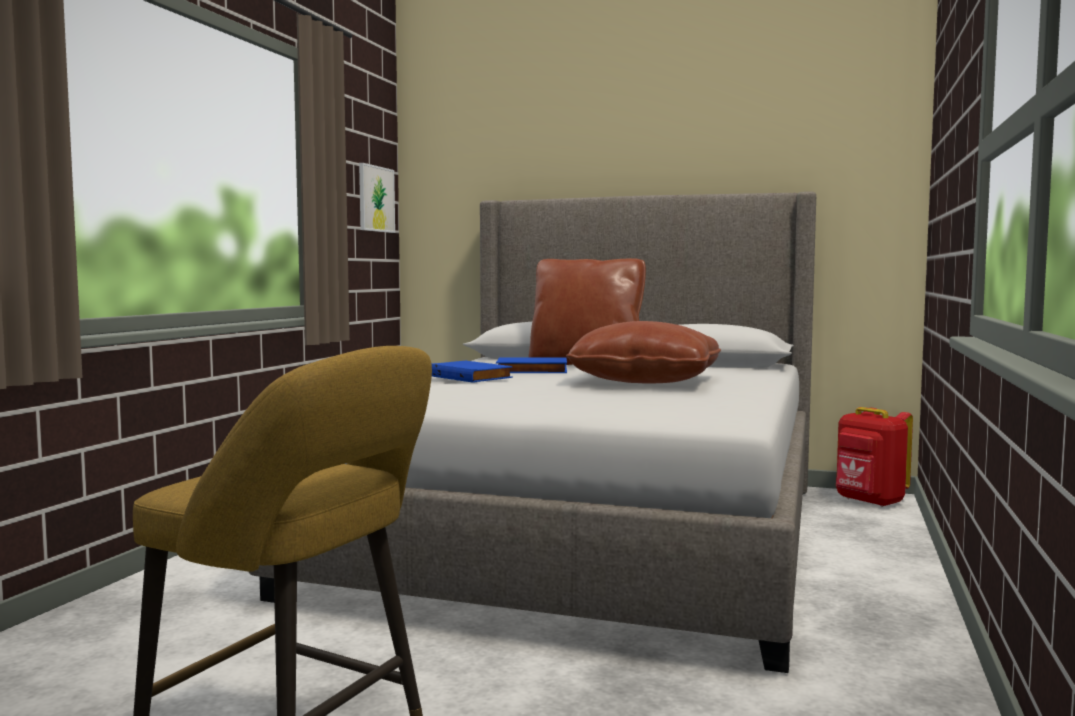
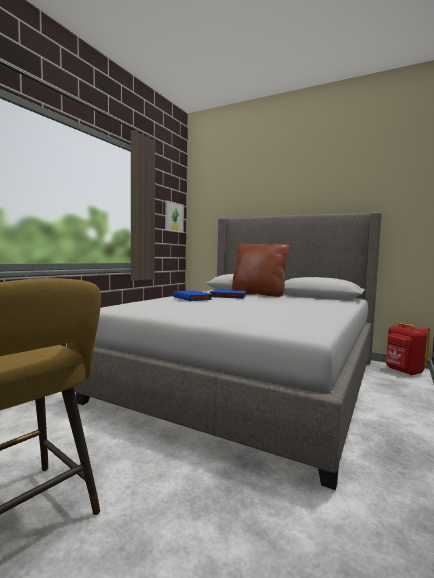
camera: 10 degrees right, 0 degrees up
(646, 381) = (280, 304): brown pillow -> none

